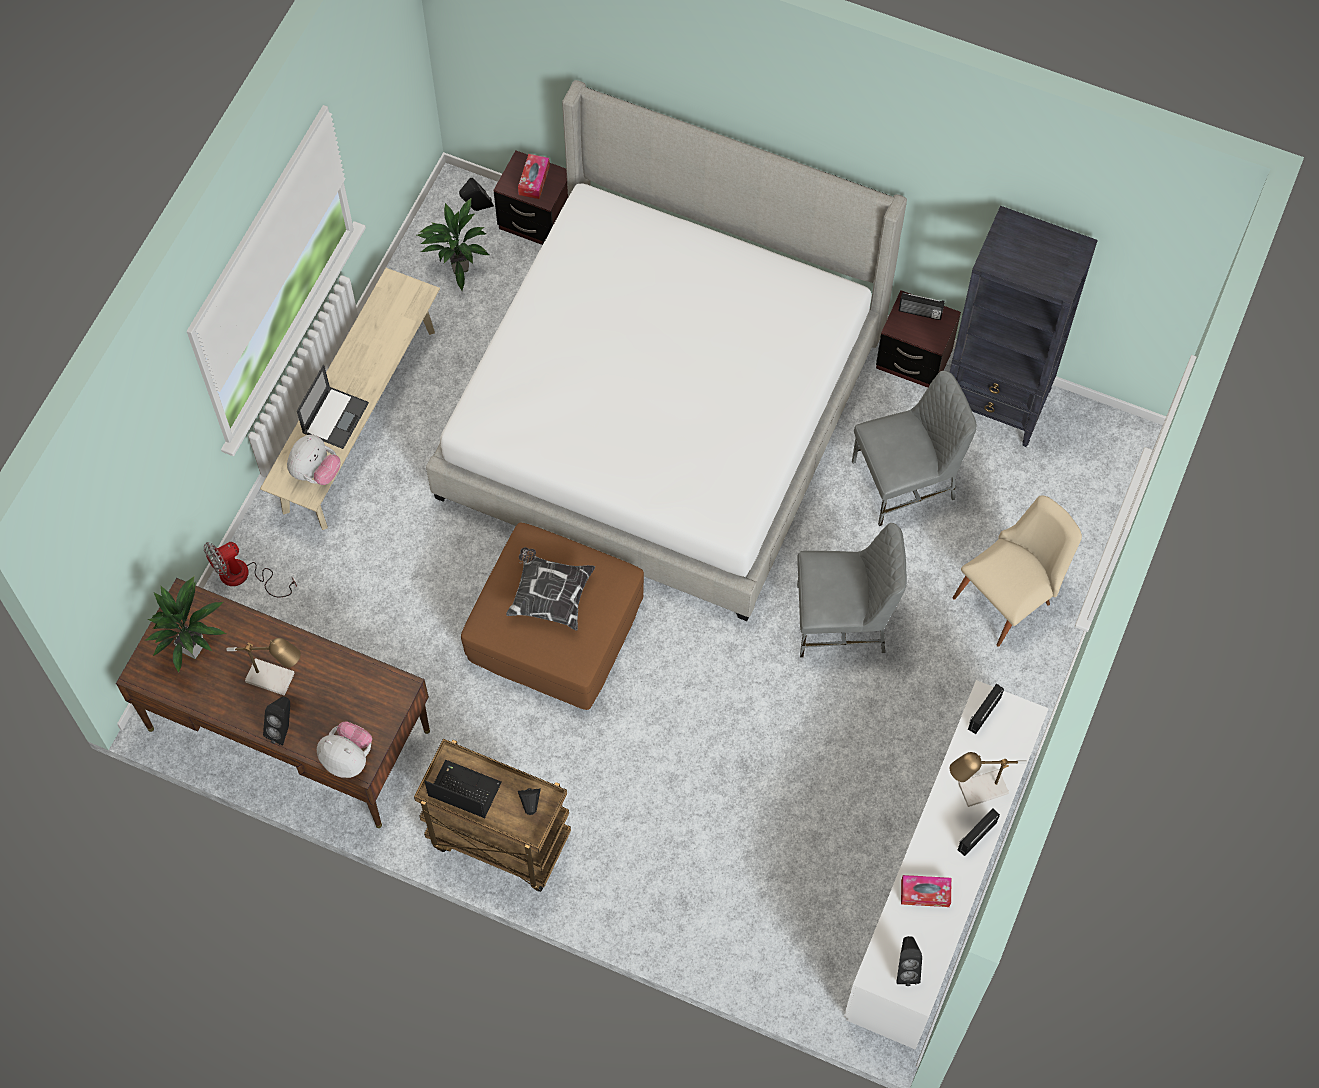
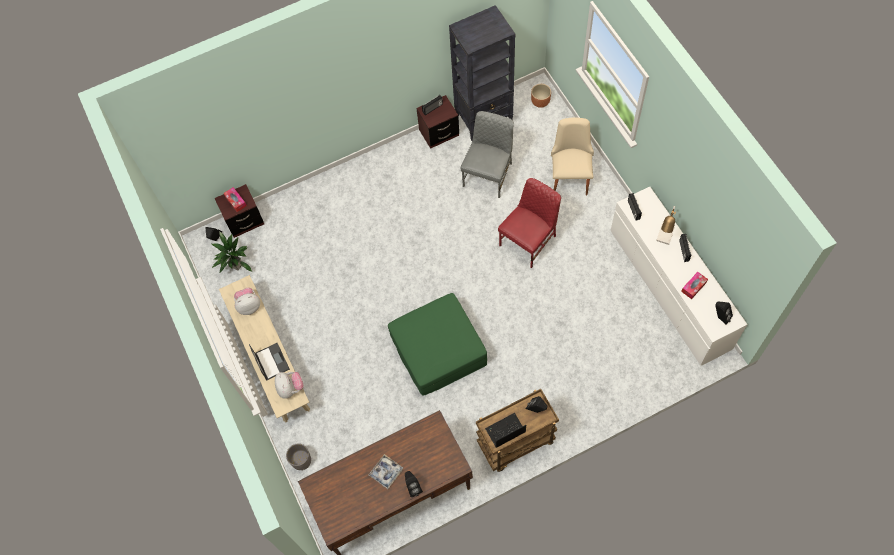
camera: 45 degrees left, 0 degrees up
(193, 648) = (340, 498): potted plant -> none
(244, 576) = (301, 460): fan -> grey planter
(276, 679) = (386, 472): table lamp -> tray
(348, 758) = (450, 468): plush toy -> plush toy (249, 306)
(550, 596) = (434, 336): pillow -> none
(555, 627) = (438, 350): brown ottoman -> green ottoman
(662, 411) = (377, 238): bed -> none
(843, 621) = (529, 241): grey chair -> red chair
(1103, 460) = (540, 102): none -> brown planter

